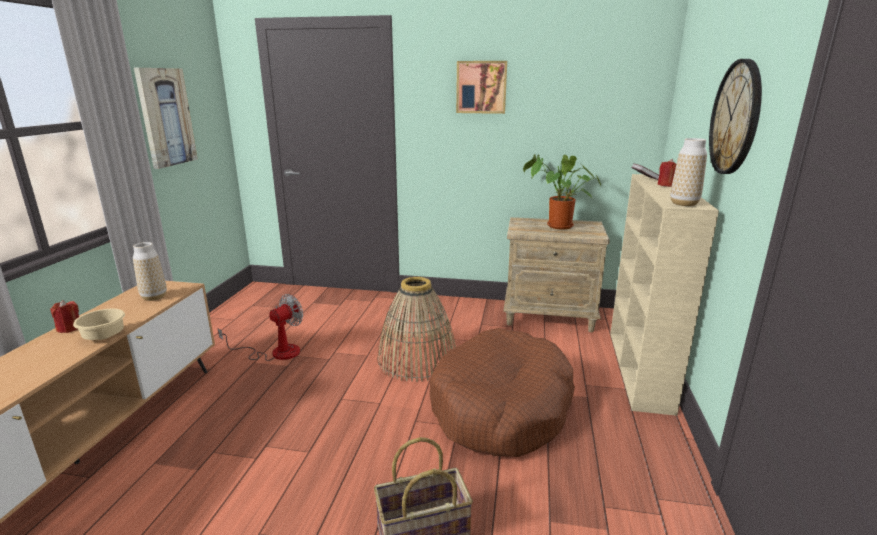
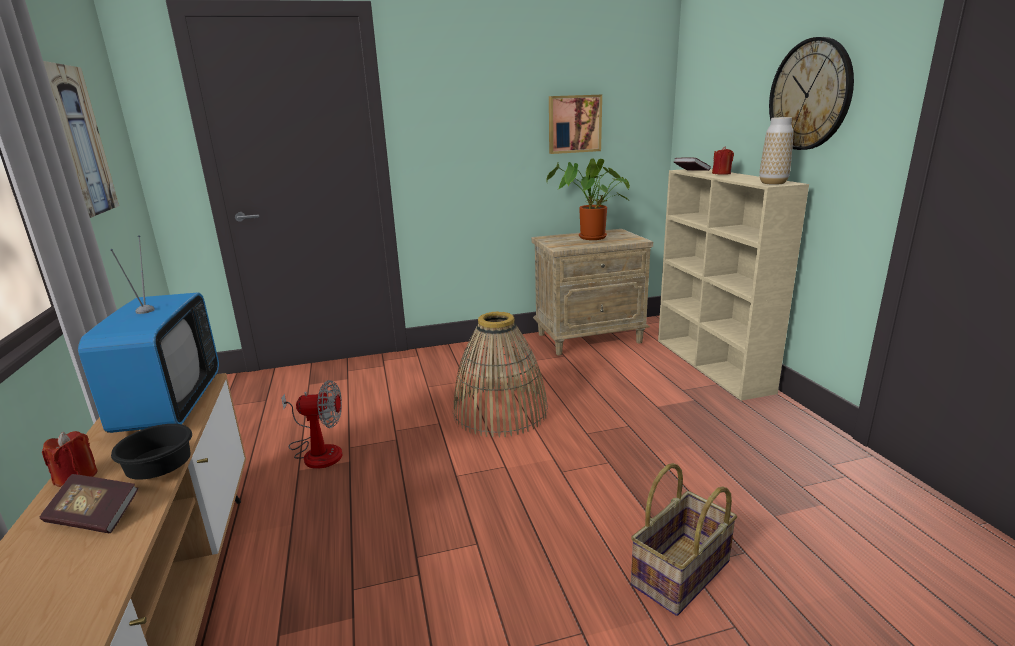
camera: 25 degrees left, 0 degrees up
(51, 353) = (95, 517): none -> book
(102, 337) = (158, 471): beige bowl -> black bowl
(154, 297) = (170, 405): vase -> television
(275, 352) = (317, 451): fan -> fan turned 75 degrees clockwise
(481, 87) = (488, 89): picture -> picture (574, 124)
(501, 408) = (631, 432): brown dog bed -> none

